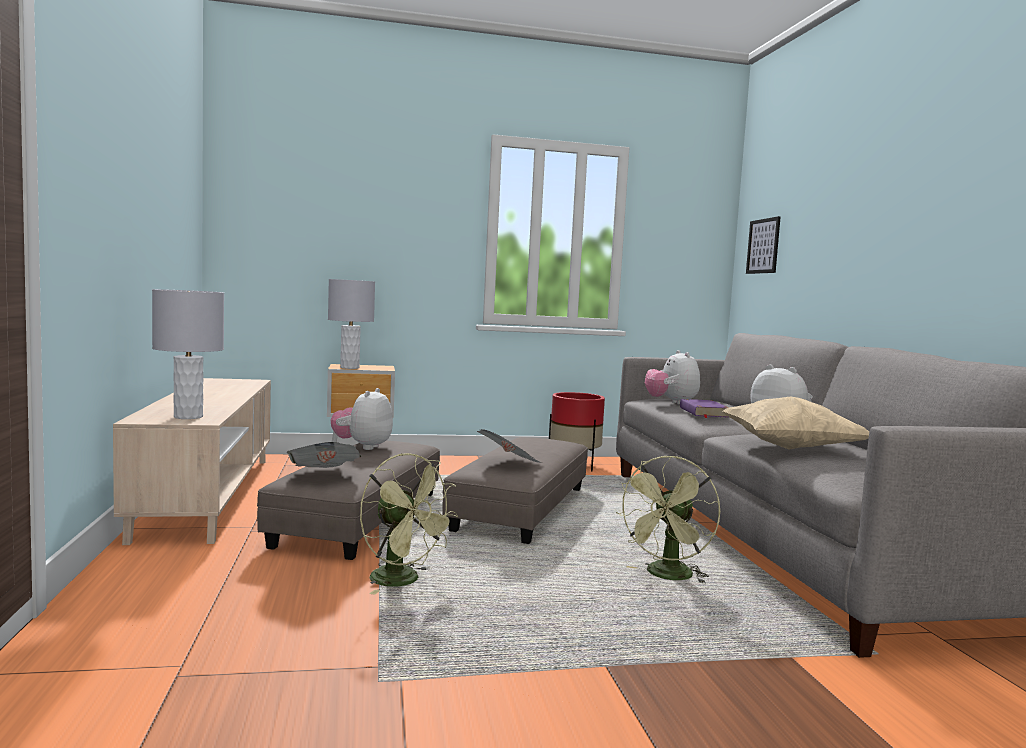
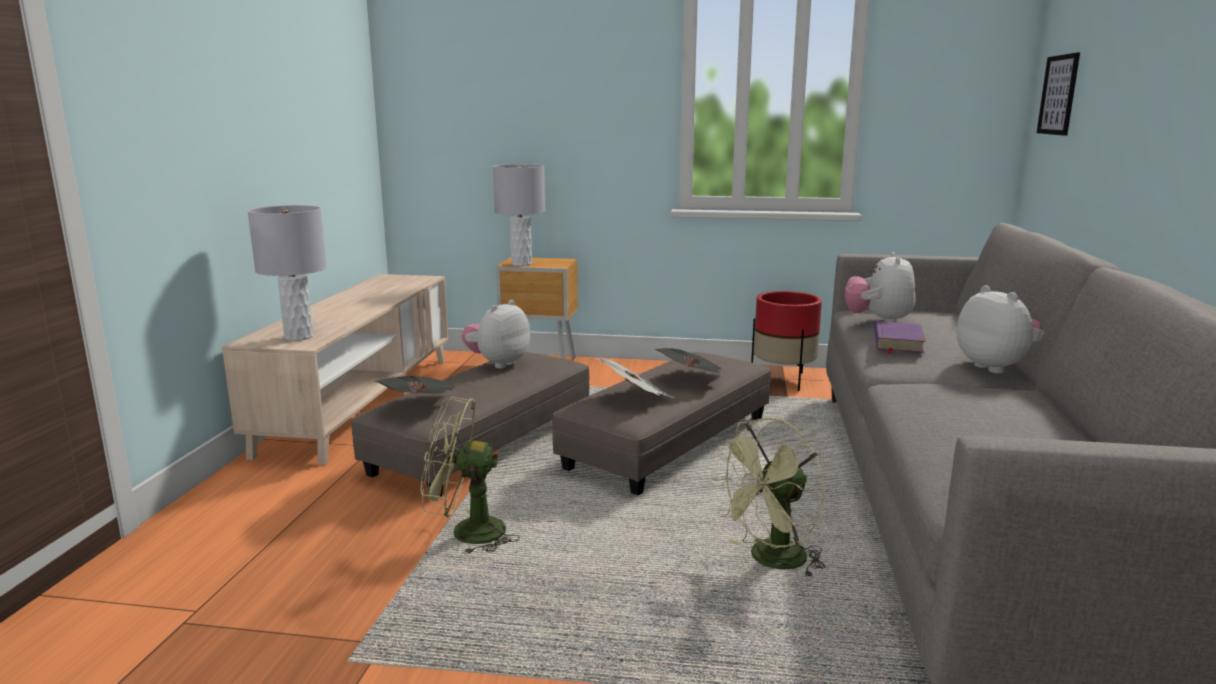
camera: 20 degrees right, 10 degrees up
(403, 581) = (466, 533): green fan -> green fan turned 120 degrees clockwise
(540, 452) = (691, 379): none -> newspaper
(789, 448) = (945, 419): beige pillow -> none

